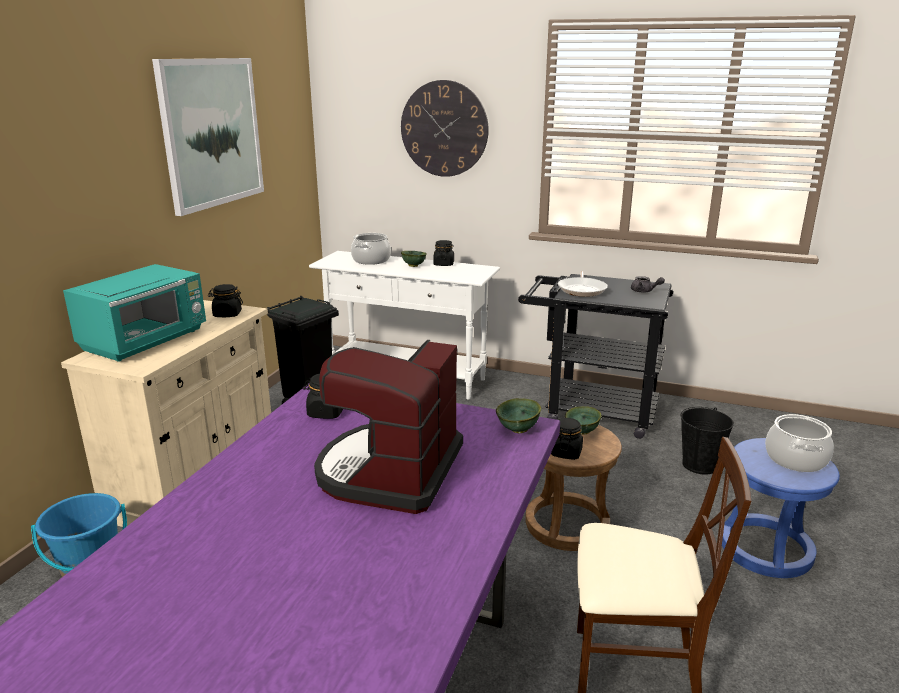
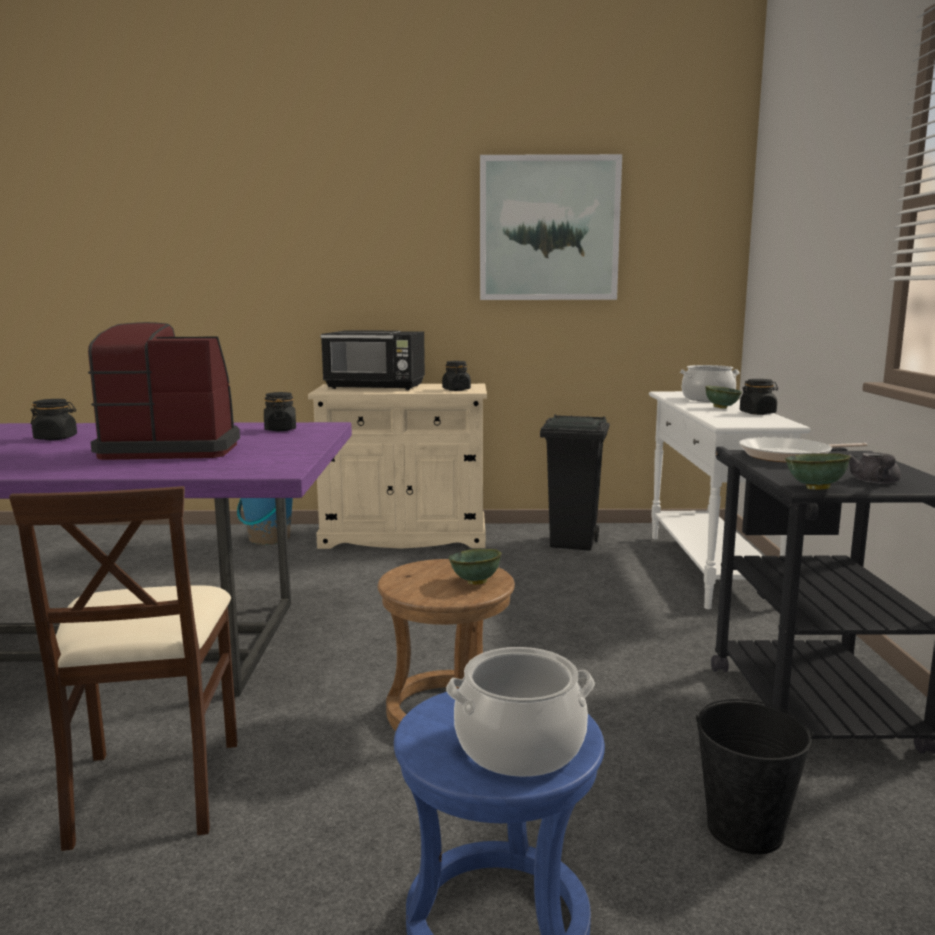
camera: 70 degrees right, 10 degrees down
(146, 341) = (376, 387): turquoise microwave -> black microwave
(444, 129) = (824, 222): wall clock -> none
(518, 430) = (264, 468): green bowl -> green bowl (815, 489)
(566, 452) = (409, 579): black jar -> black jar (56, 438)

